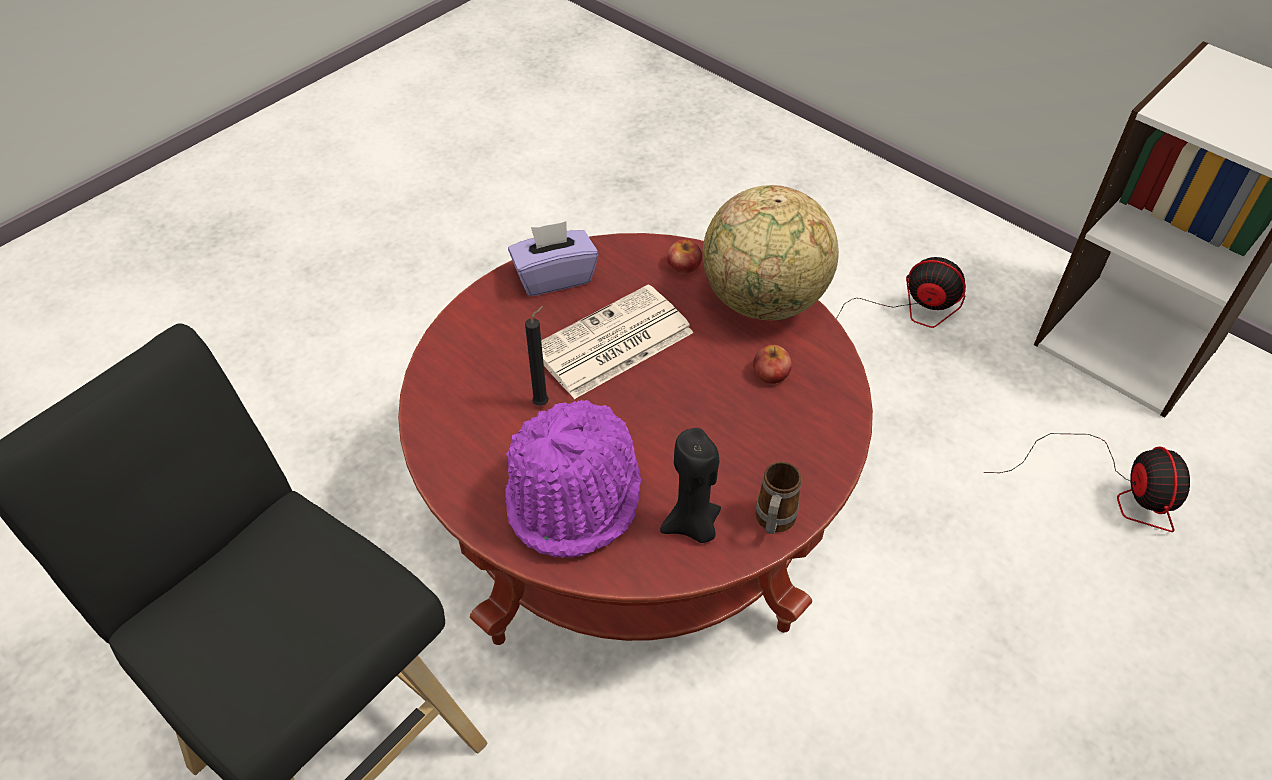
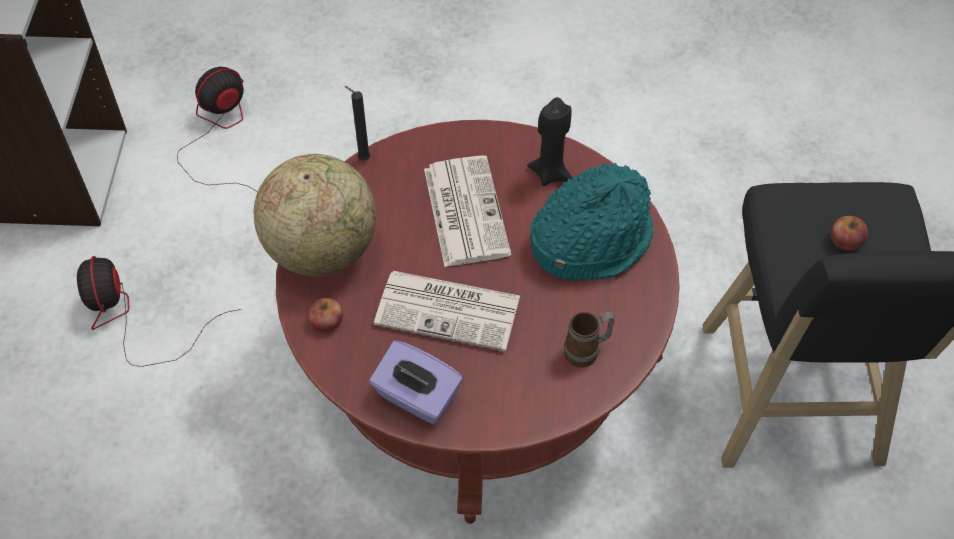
camera: 130 degrees left, 5 degrees up
(543, 402) = (540, 310): black candle -> black candle (362, 158)
(575, 495) = (590, 240): purple hat -> turquoise hat
(713, 423) = (464, 210): none -> newspaper
(771, 373) = (391, 206): apple -> apple (846, 240)
(773, 523) = (510, 140): mug -> mug (587, 351)

